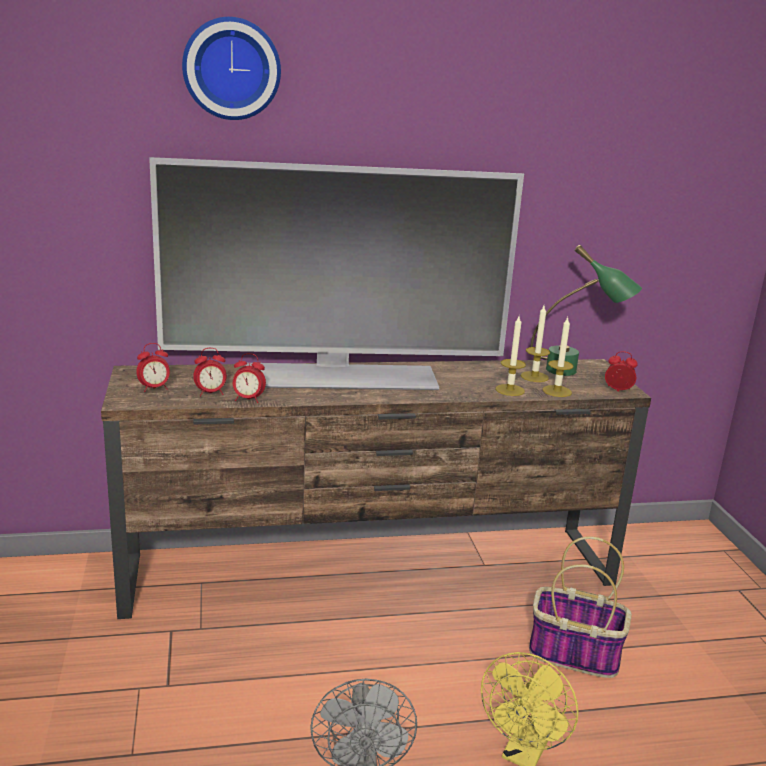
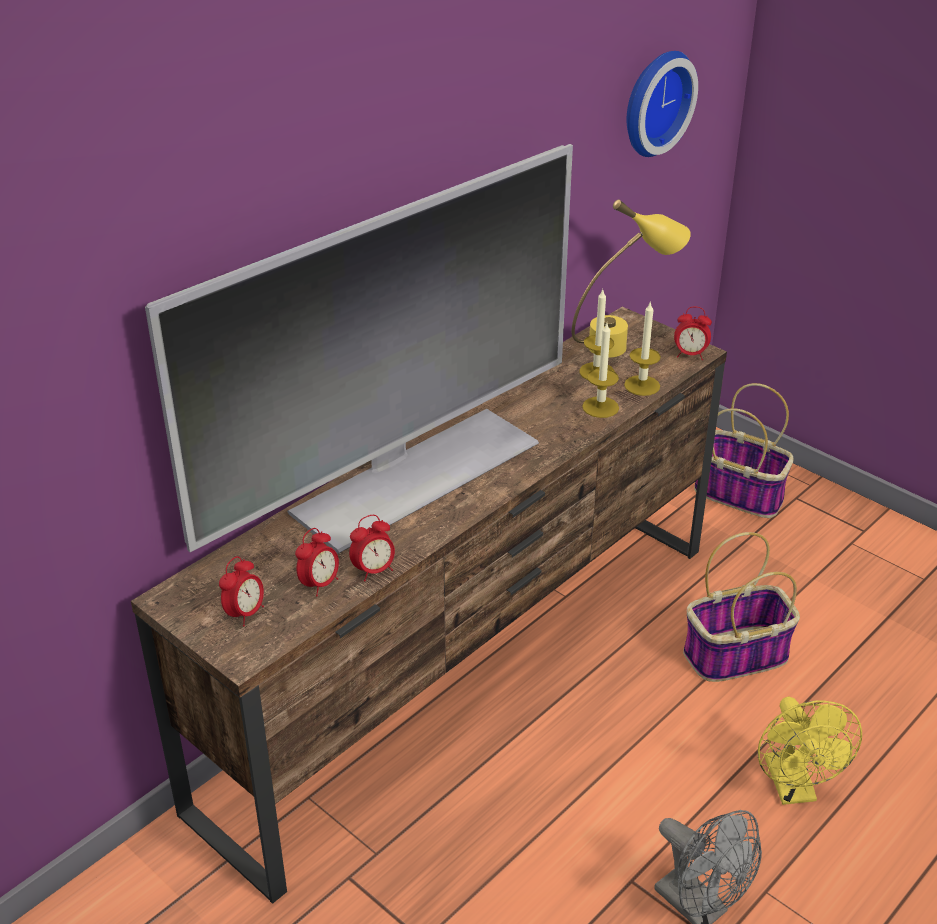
camera: 35 degrees left, 15 degrees up
(231, 69) = (215, 131): wall clock -> wall clock (653, 102)
(576, 372) = (624, 343): green table lamp -> yellow table lamp
(618, 390) = (690, 355): alarm clock -> alarm clock turned 150 degrees counterclockwise
(690, 569) = (740, 494): none -> basket

